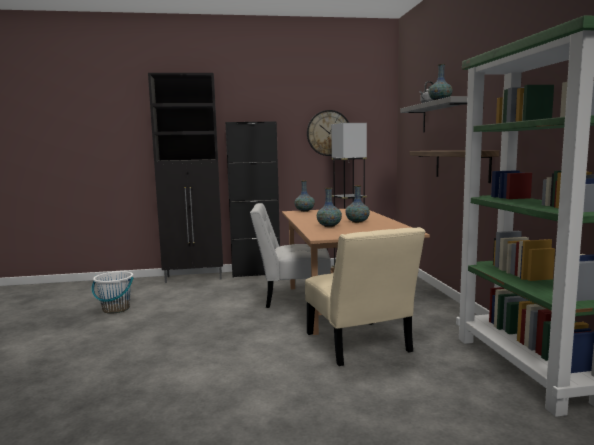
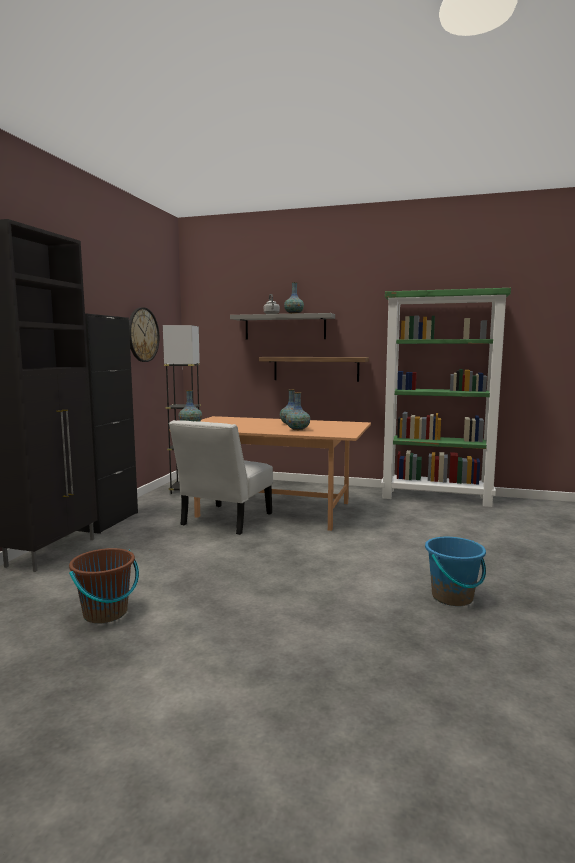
camera: 65 degrees left, 0 degrees up
(116, 309) = (105, 613): white bucket -> brown bucket
(179, 415) = (452, 597): none -> blue bucket
(359, 345) = (368, 522): beige chair -> none

